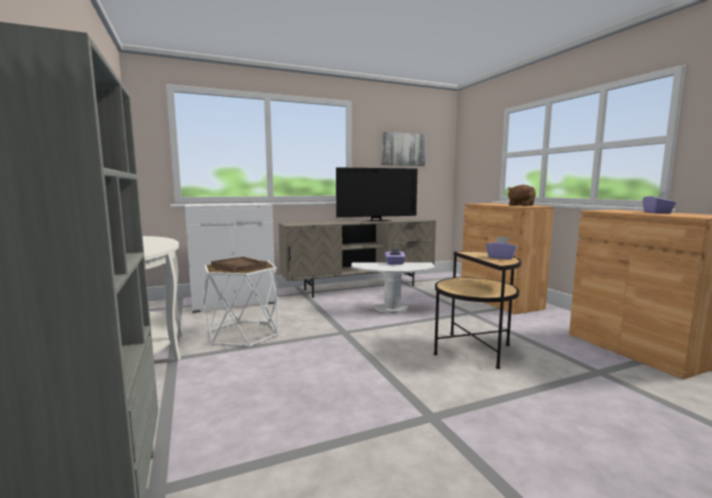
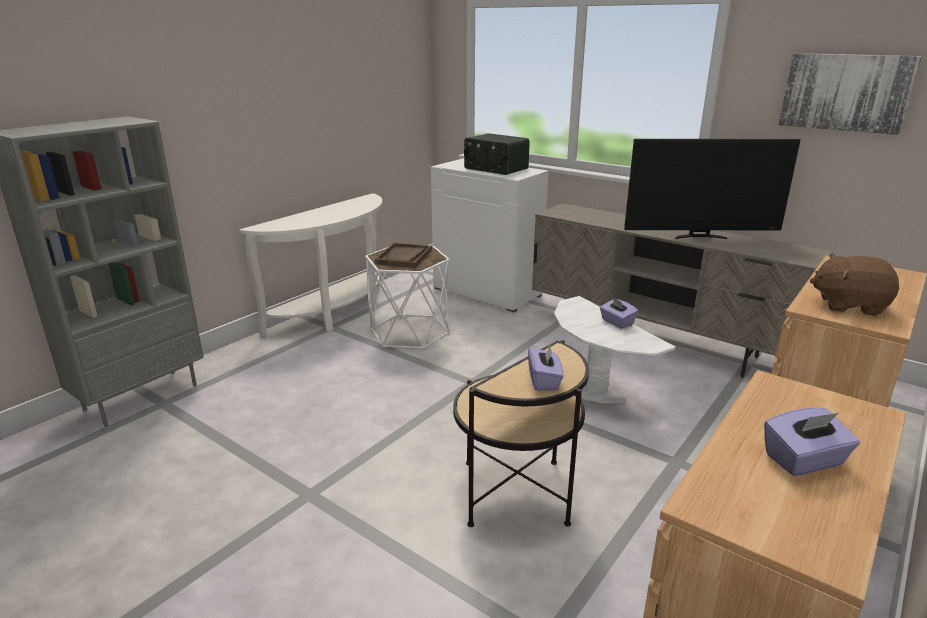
camera: 60 degrees right, 15 degrees up
(234, 203) = (495, 169): none -> radio
(376, 221) = (700, 237): television -> television turned 45 degrees counterclockwise

